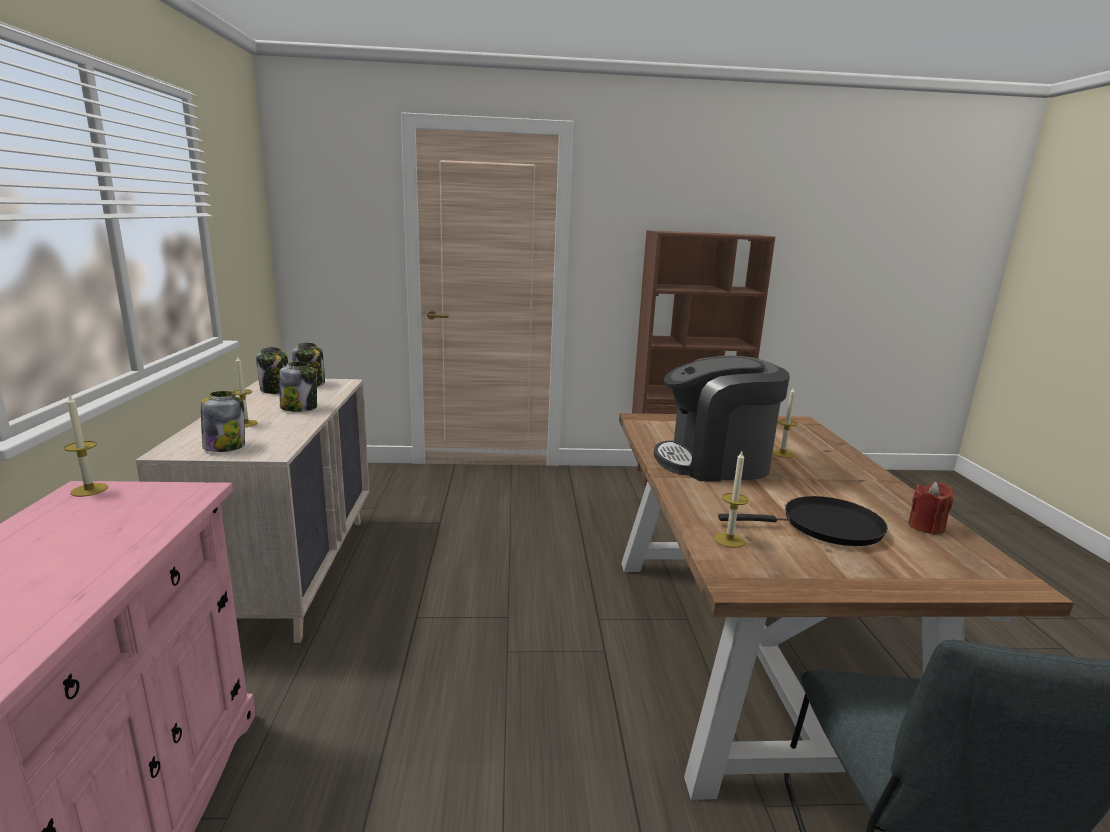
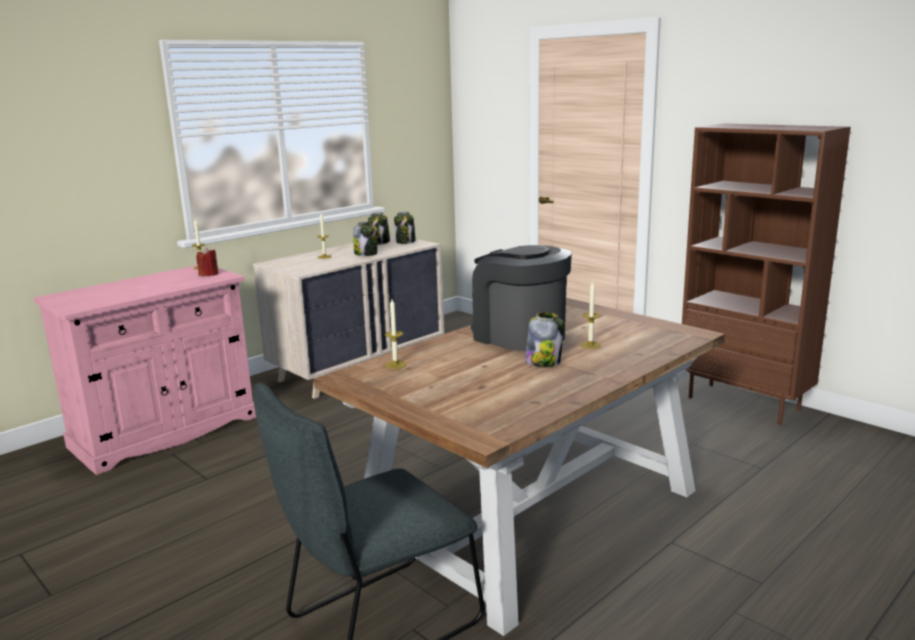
camera: 50 degrees right, 0 degrees up
(225, 446) = (292, 265): jar -> jar (543, 361)
(825, 527) = (468, 379): black frying pan -> none
(926, 527) = (535, 403): red candle -> red candle (209, 274)

